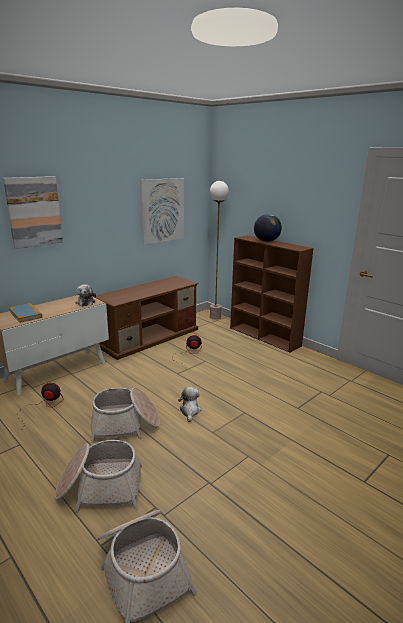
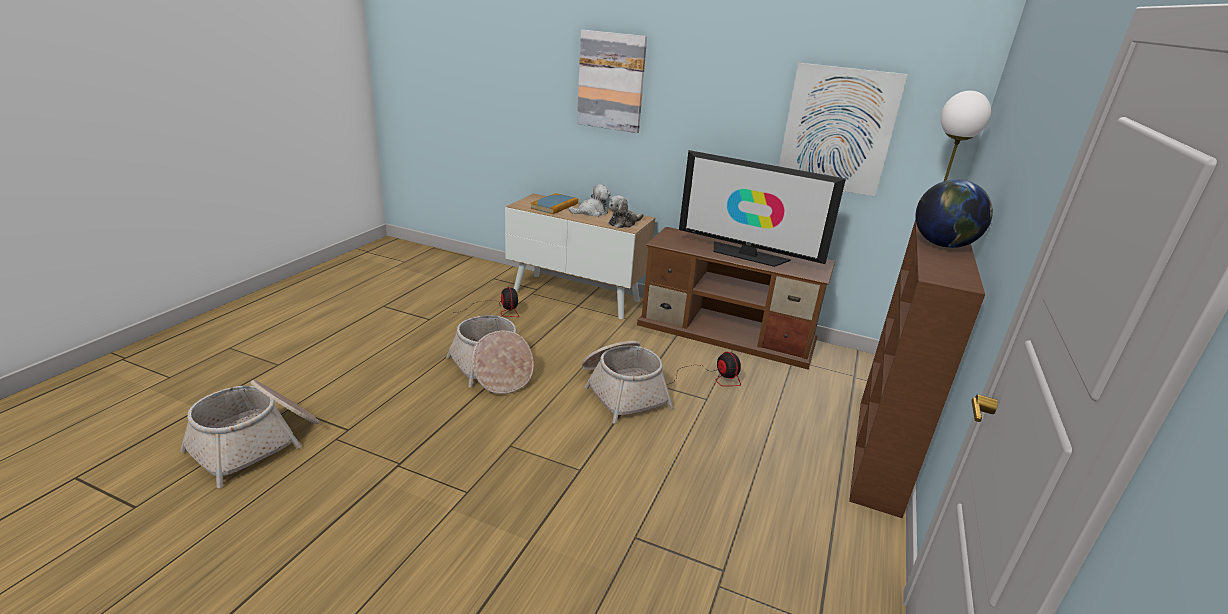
camera: 65 degrees right, 5 degrees up
(100, 487) = (374, 384): basket -> basket (622, 391)
(153, 288) = (747, 255): none -> television
(190, 411) = (550, 414): plush toy -> plush toy (591, 212)

